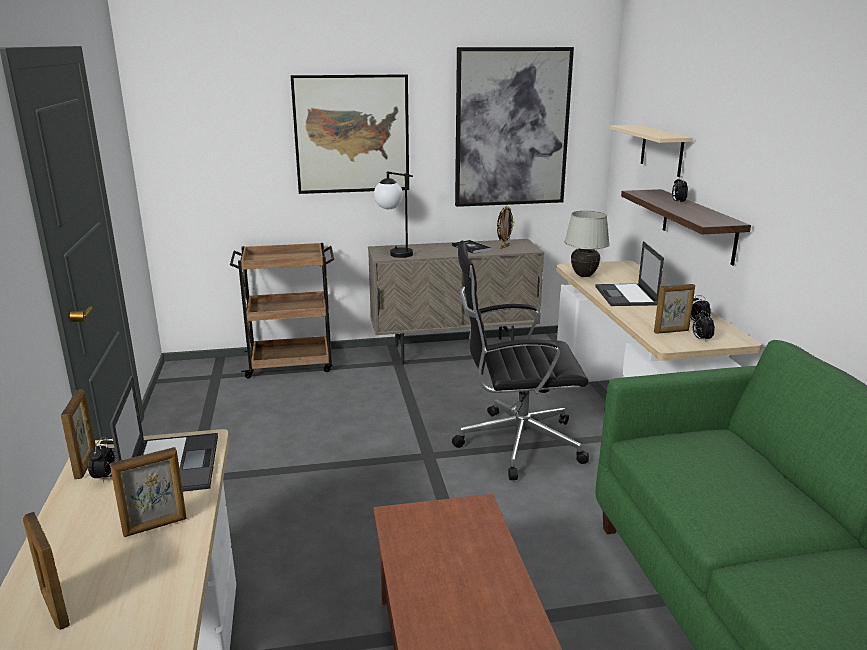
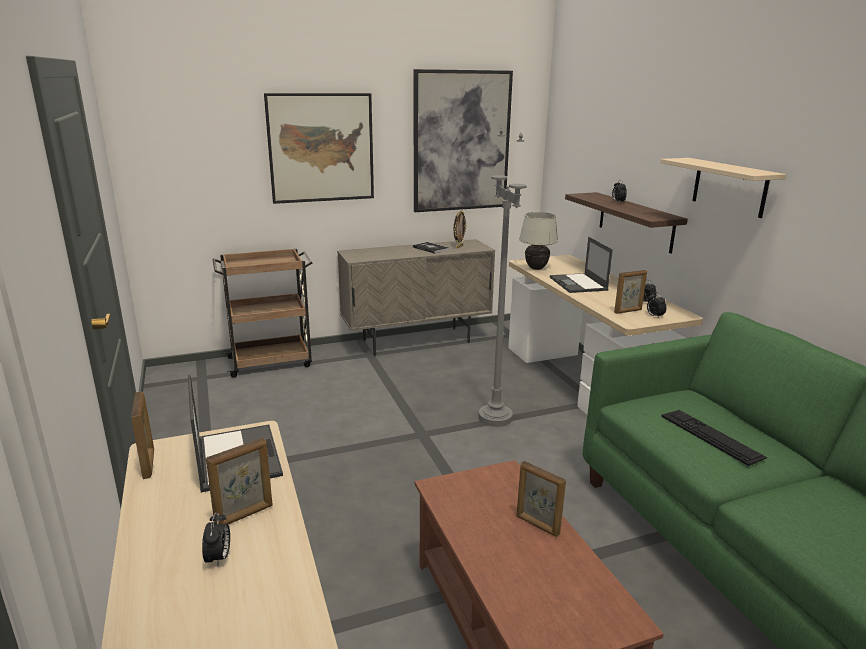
camera: 10 degrees left, 0 degrees up
(55, 608) = (176, 603): picture frame -> picture frame (537, 525)
(107, 477) = (175, 474): alarm clock -> alarm clock (219, 558)
(394, 253) = (364, 255): table lamp -> none
(515, 443) = (495, 417): black office chair -> grey floor lamp
(662, 150) = (596, 159): beige shelf -> beige shelf (729, 187)
(727, 486) = (711, 436): none -> keyboard

